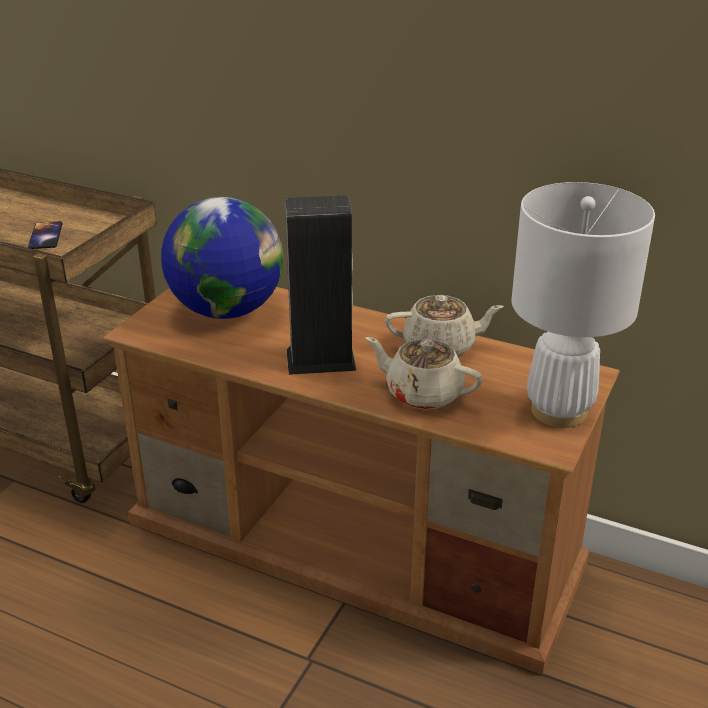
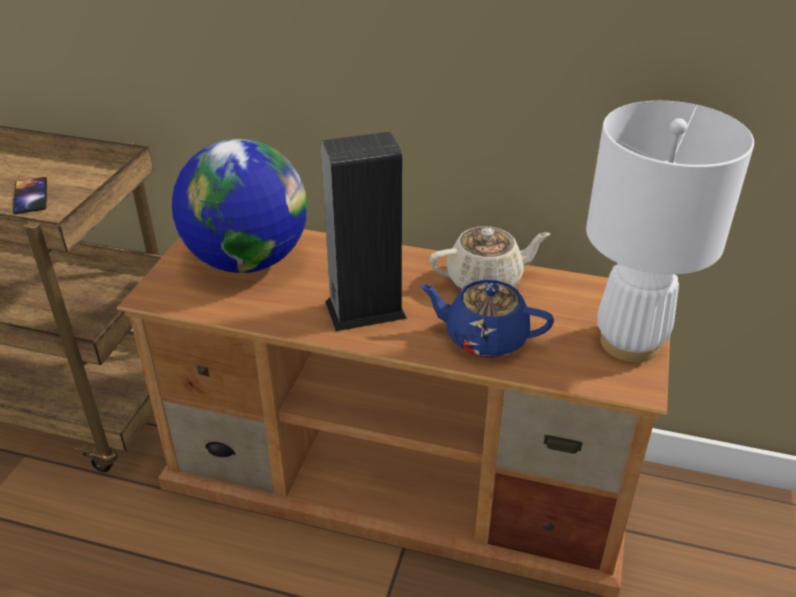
camera: 10 degrees left, 5 degrees up
(422, 393) = (484, 338): beige teapot -> blue teapot

